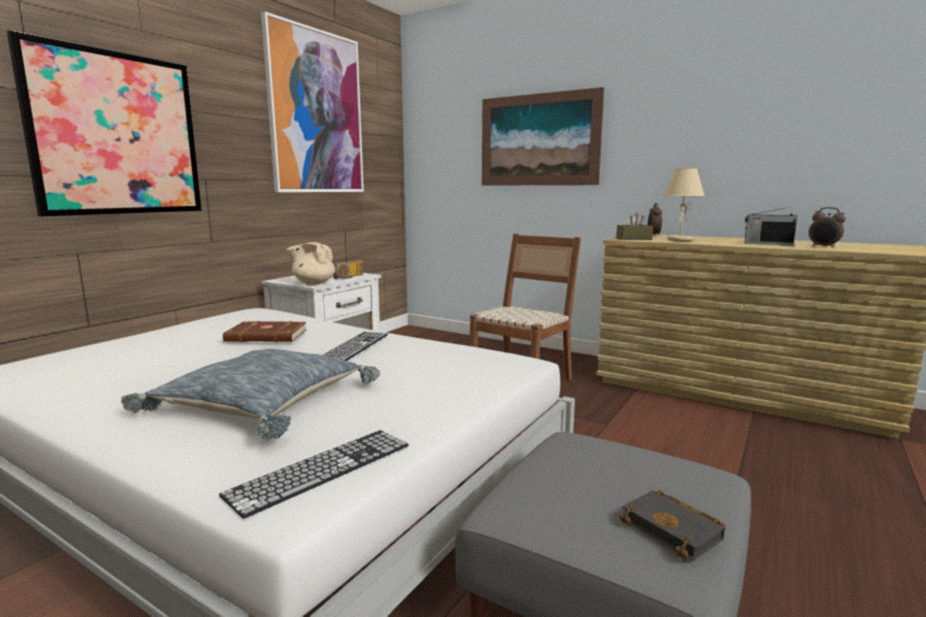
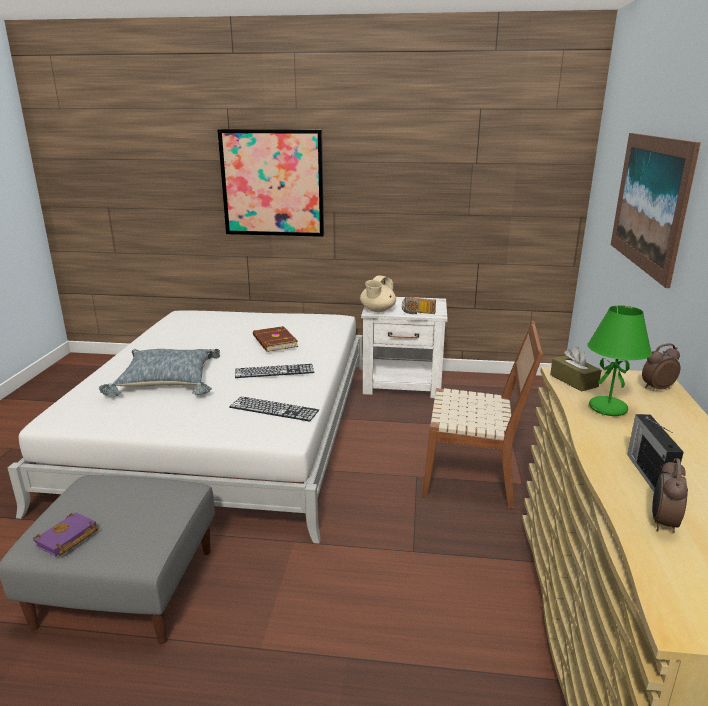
camera: 65 degrees right, 10 degrees up
(313, 283) = (377, 310): beige teapot -> beige teapot turned 135 degrees counterclockwise
(316, 113) = (453, 150): picture -> none
(322, 469) = (86, 417): keyboard -> keyboard (274, 409)
(675, 530) = (67, 539): black book -> purple book
(679, 240) = (608, 408): beige table lamp -> green table lamp

